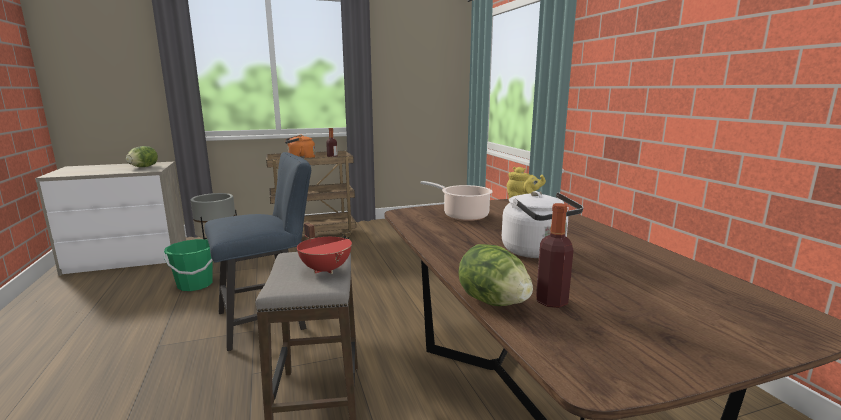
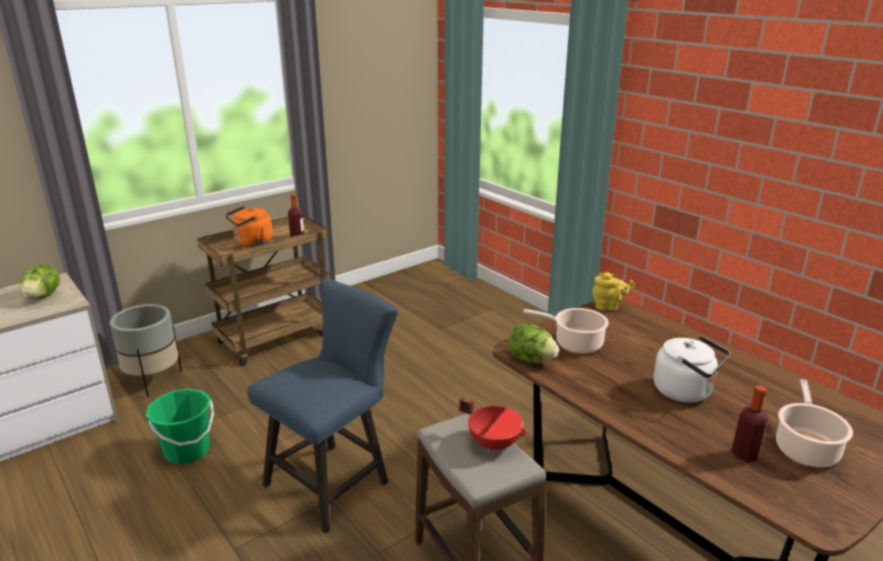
camera: 20 degrees left, 10 degrees up
(493, 302) = (706, 466): lettuce -> lettuce (531, 360)
(641, 309) = (805, 448): none -> cooking pot

